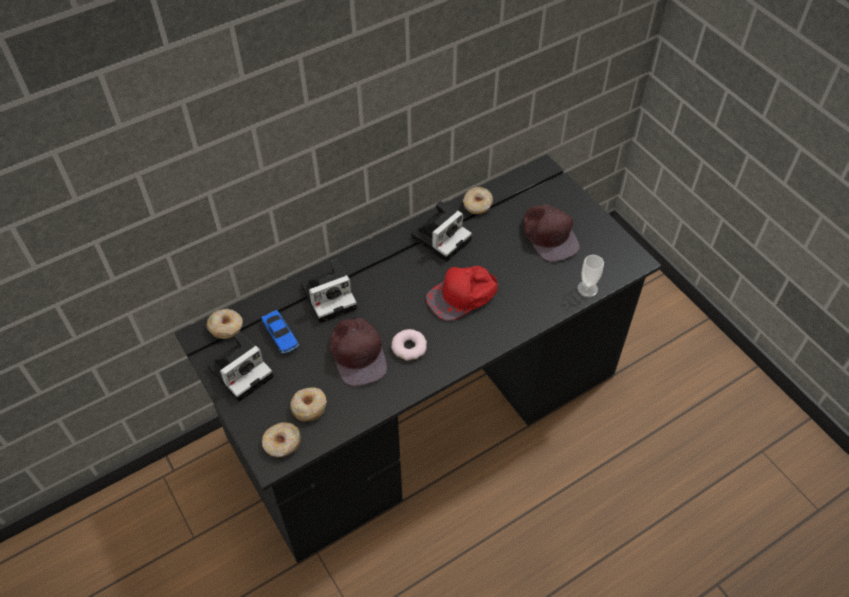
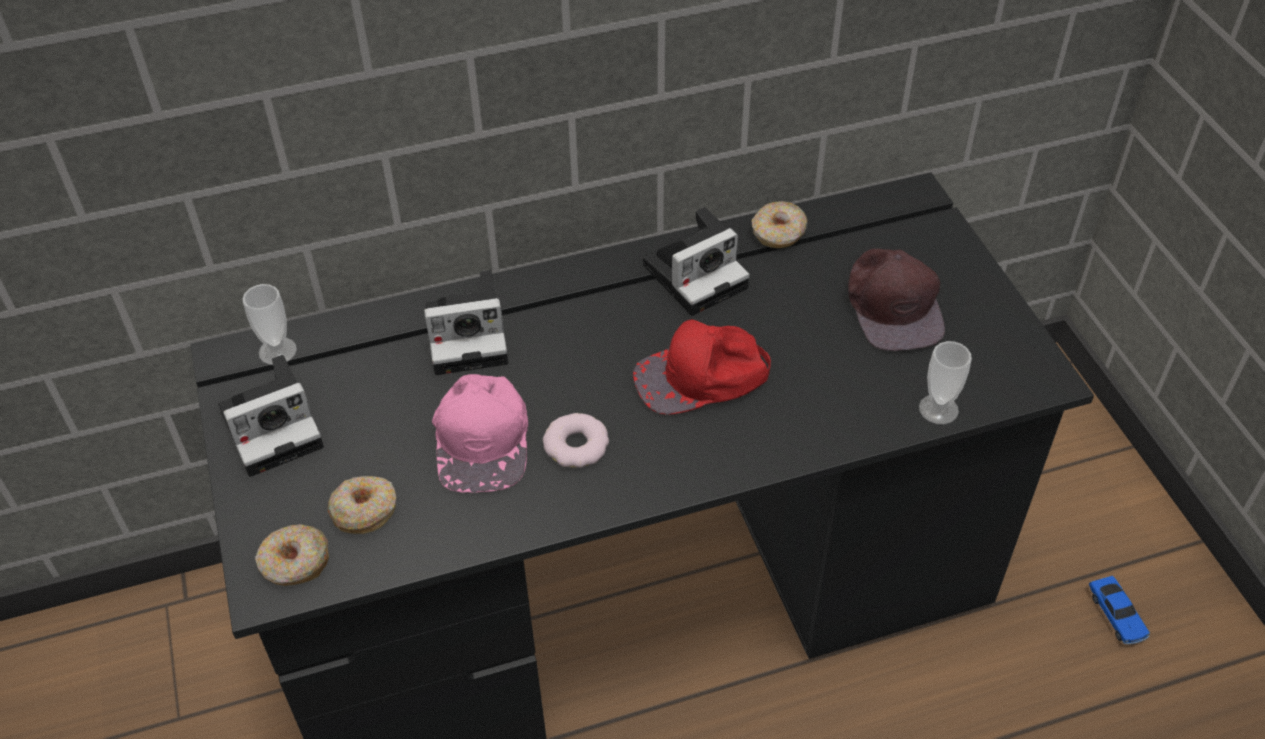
camera: 15 degrees right, 5 degrees down
(226, 327) = (277, 351): donut -> cup
(280, 335) = (362, 382): toy car -> toy car (1116, 615)
(358, 353) = (483, 438): brown cap -> pink cap

